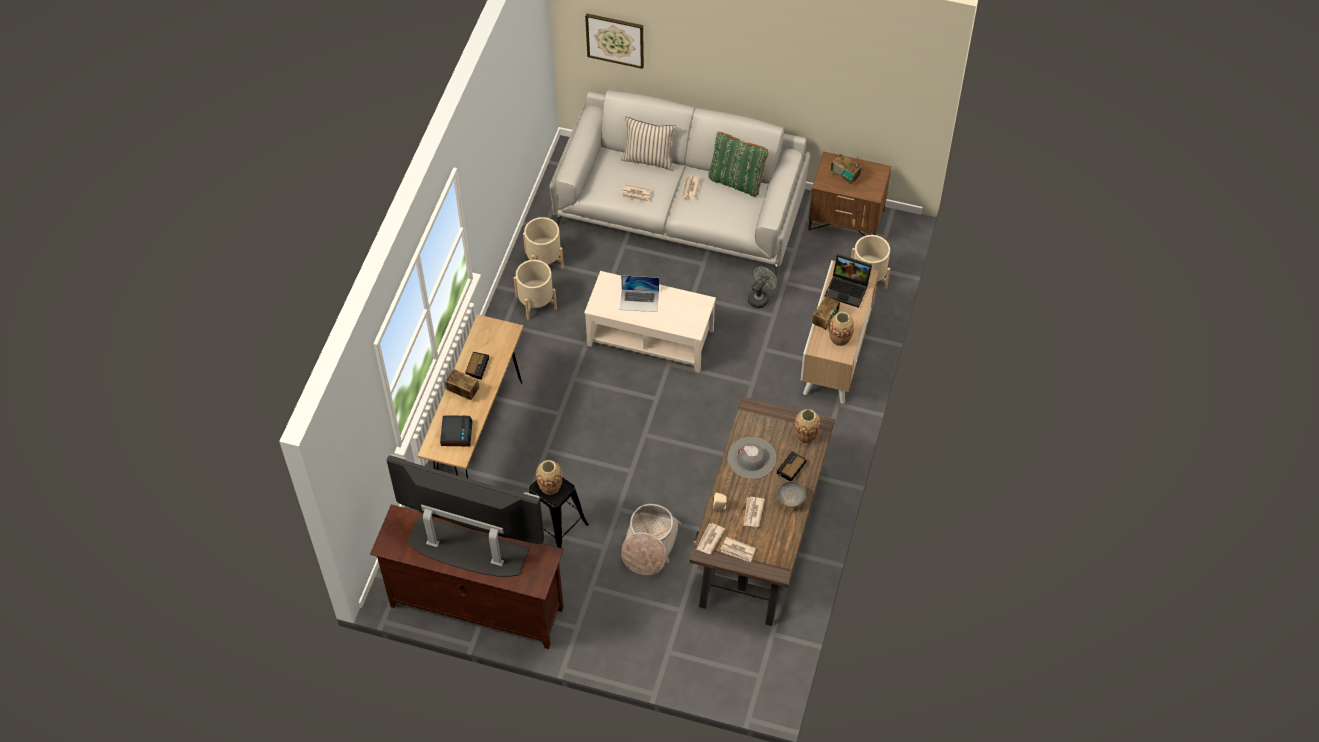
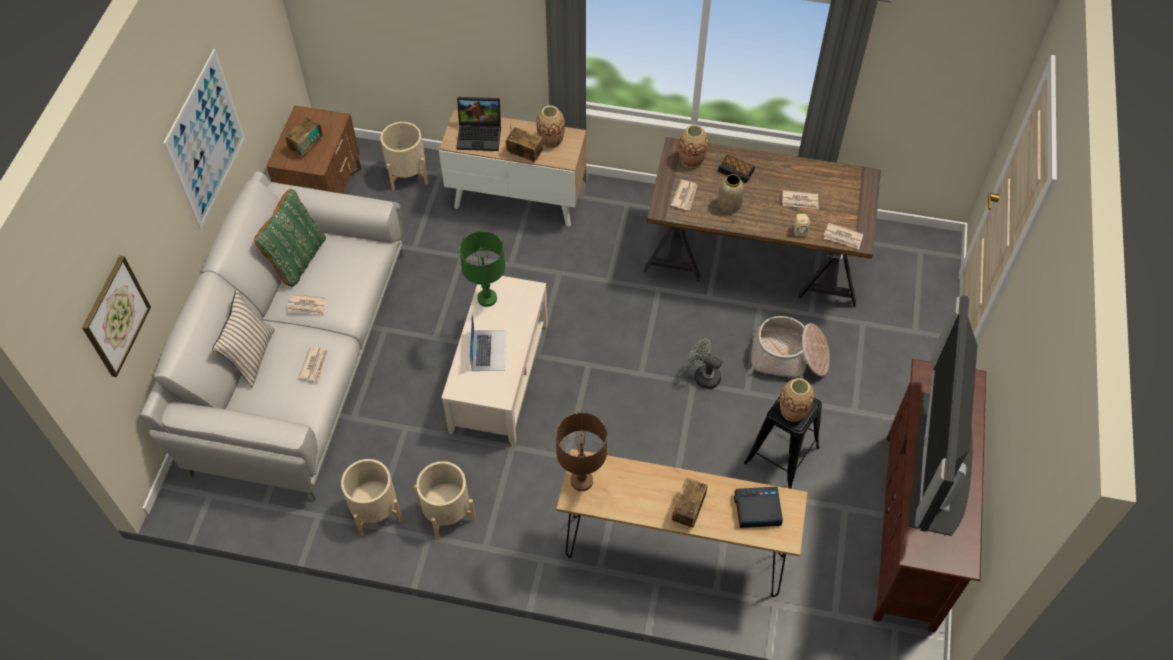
camera: 95 degrees left, 0 degrees up
(477, 366) = (645, 497): alarm clock -> none
(496, 330) = (581, 480): none -> brown table lamp
(688, 300) = (487, 299): none -> green table lamp
(738, 551) = (851, 212): newspaper -> newspaper (685, 196)
(751, 458) = (729, 205): grey hat -> vase
(760, 297) = (436, 270): grey fan -> grey fan (703, 376)
(772, 74) = (206, 140): none -> picture
(791, 499) = (776, 170): grey bowl -> none
(848, 289) = (480, 134): laptop -> laptop turned 75 degrees clockwise

